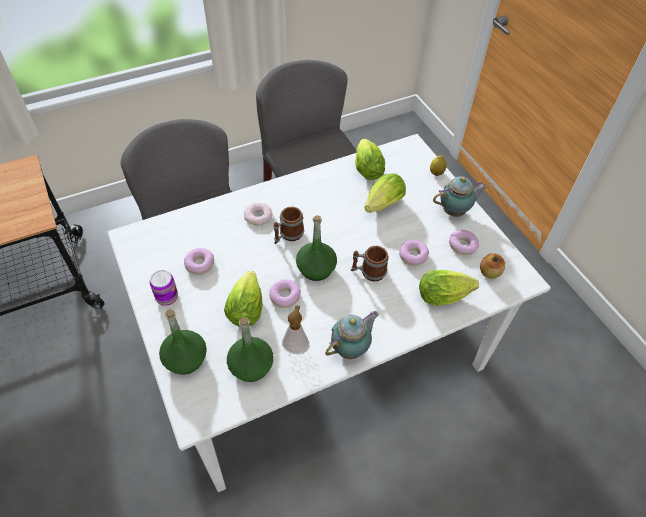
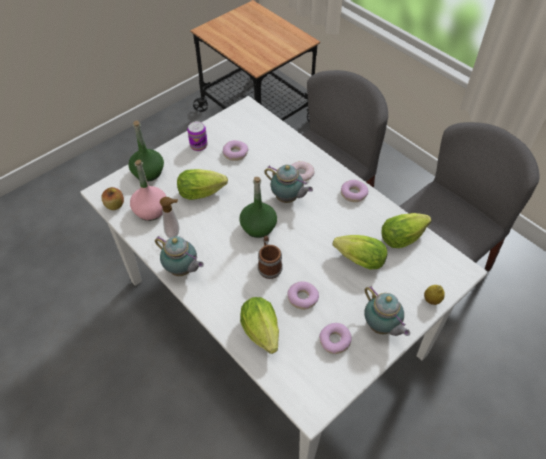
camera: 75 degrees right, 0 degrees up
(251, 366) = (150, 210): green bottle -> pink bottle
(285, 296) = (222, 213): donut -> donut (353, 194)
(288, 235) = (288, 199): mug -> teapot
(489, 272) = (307, 371): apple -> apple (114, 205)

